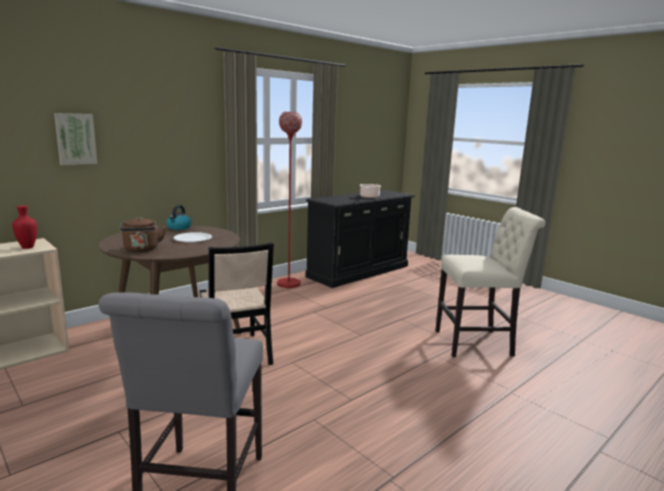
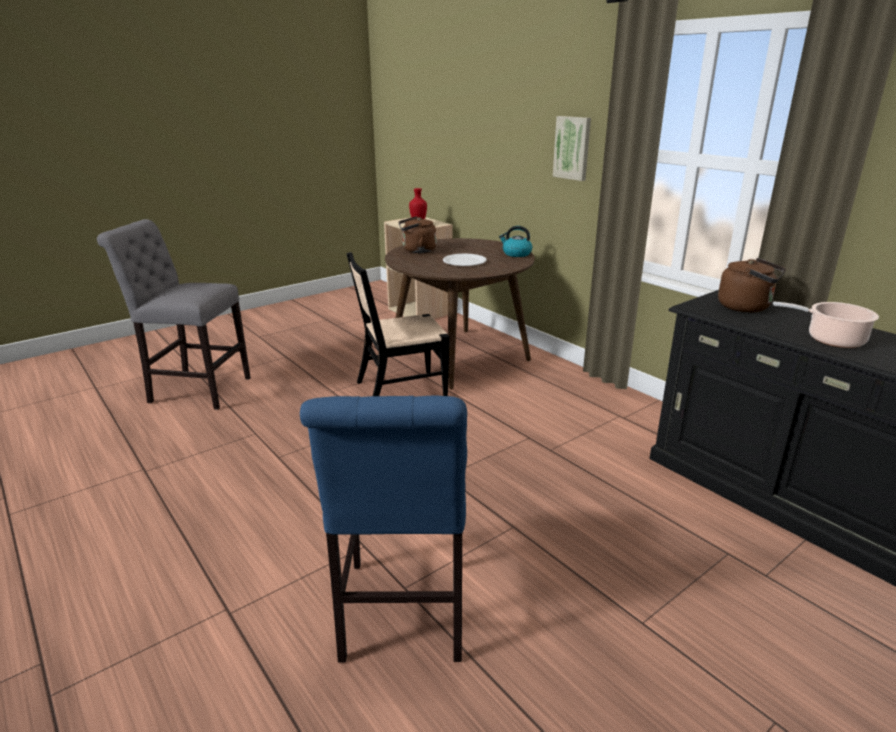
camera: 95 degrees right, 10 degrees up
(75, 139) = (482, 133): picture -> picture (572, 148)
(288, 284) = (647, 417): red floor lamp -> none
(334, 199) = (747, 307): none -> brown kettle
(478, 344) = (401, 617): beige stool -> blue stool

